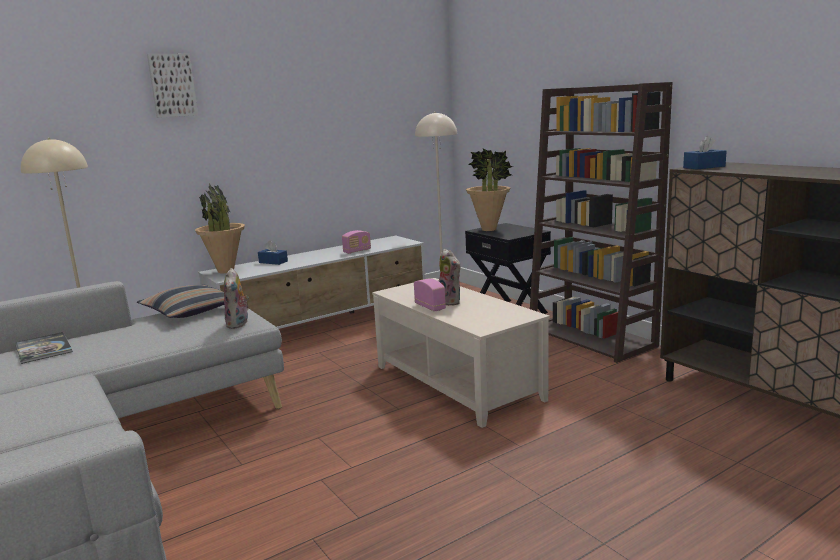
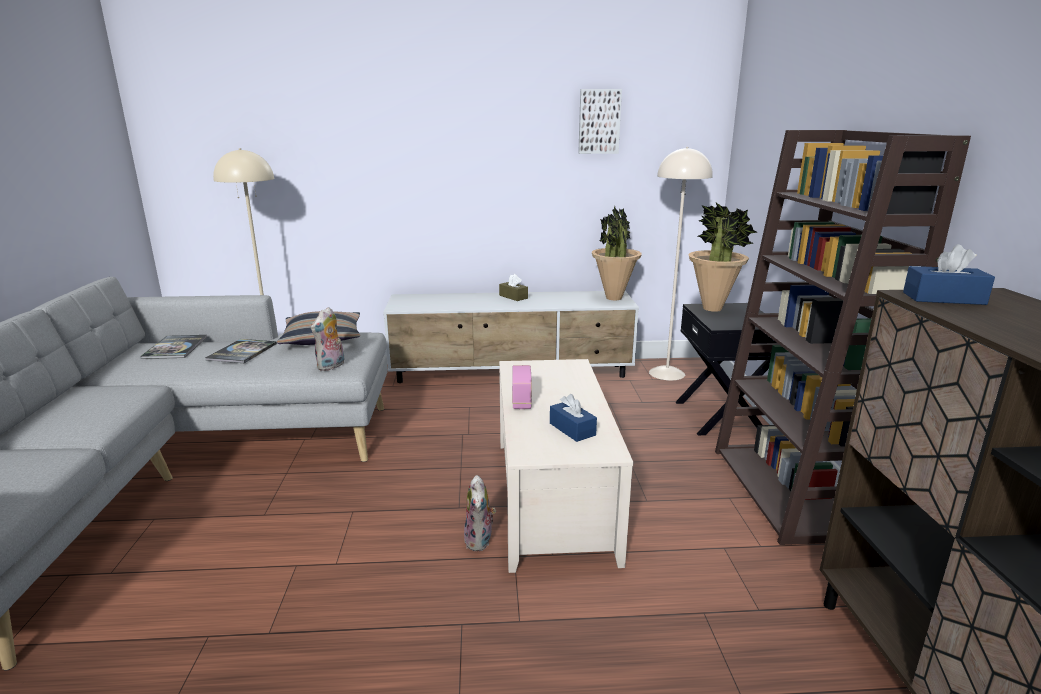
camera: 30 degrees right, 5 degrees up
(128, 335) = (242, 352): none -> book
(172, 85) = (380, 100): picture -> picture (599, 121)
(226, 271) = (411, 299): potted plant -> potted plant (614, 298)
(273, 262) = (463, 298): blue tissue box -> blue tissue box (572, 429)
(315, 254) = (513, 297): none -> brown tissue box
(357, 251) = (555, 303): radio -> none
(451, 302) = (553, 400): plush toy -> plush toy (480, 541)

